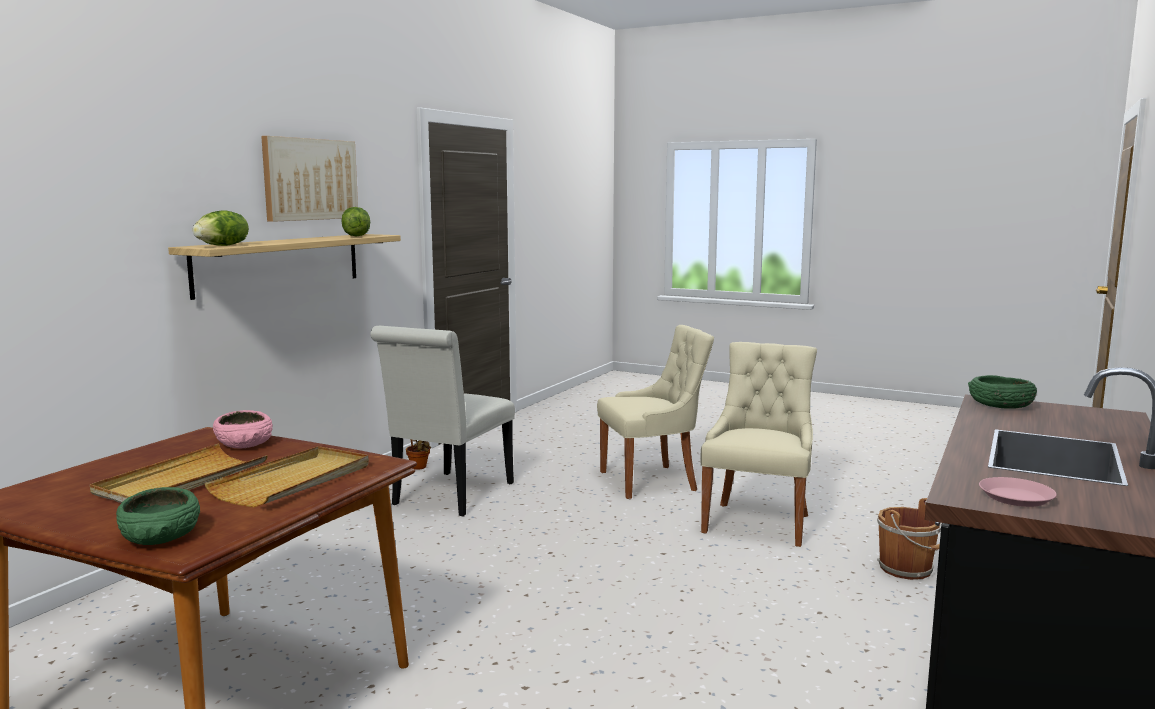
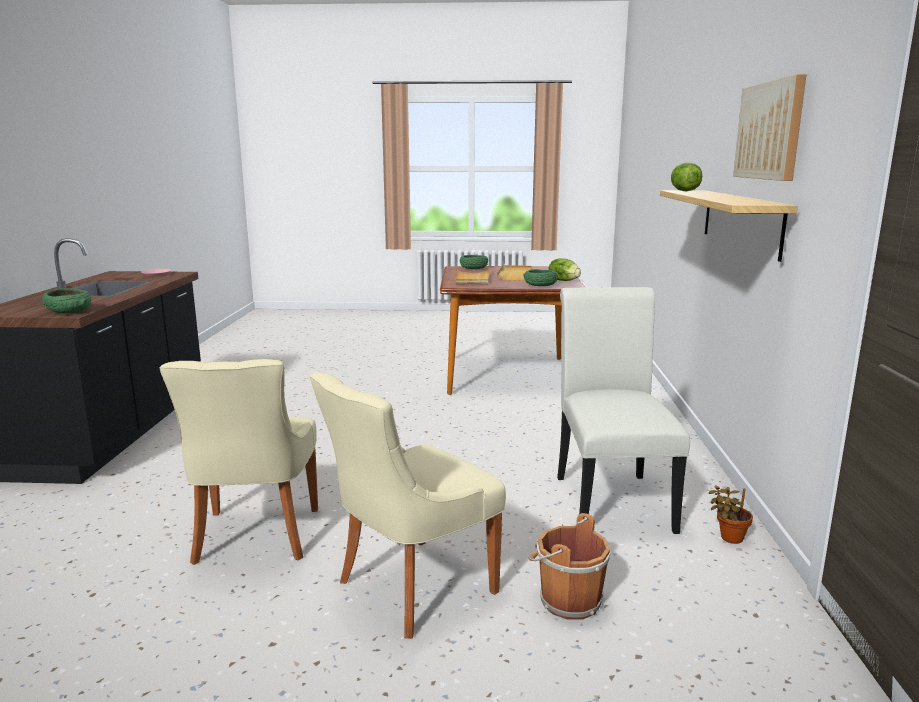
camera: 155 degrees right, 5 degrees up
(245, 443) = (540, 285): pink bowl -> green bowl
(356, 236) = (740, 201): lettuce -> lettuce (564, 280)
(908, 569) = (117, 507): brown bucket -> brown bucket (567, 600)

